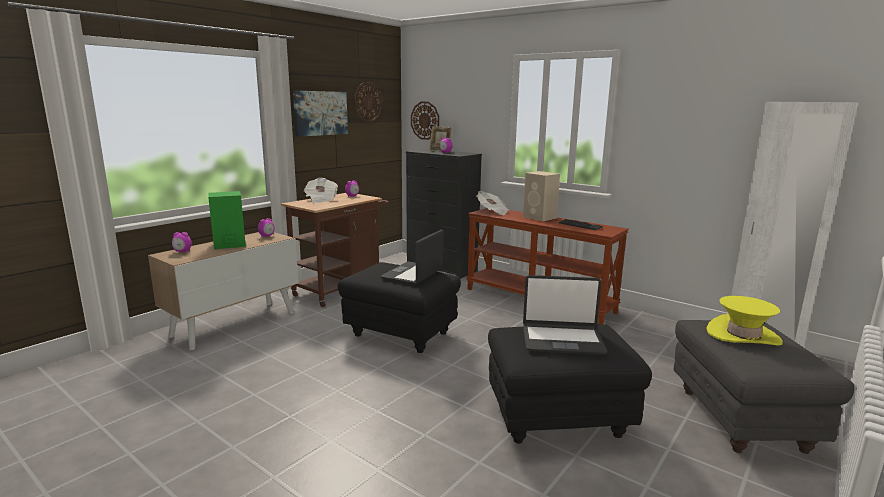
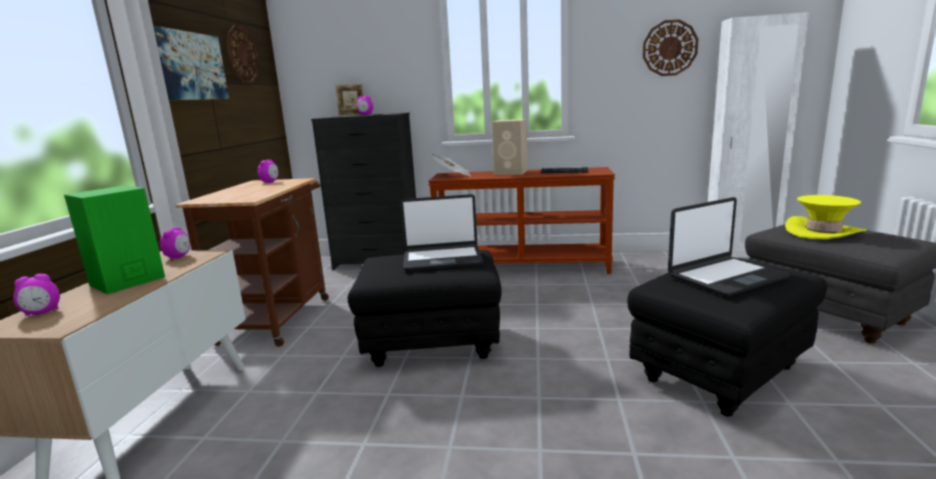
camera: 30 degrees left, 0 degrees up
(321, 200) = (233, 191): newspaper -> none
(413, 274) = (442, 259): laptop -> laptop turned 90 degrees counterclockwise
(425, 120) = (318, 80): wall clock -> wall clock (669, 48)

